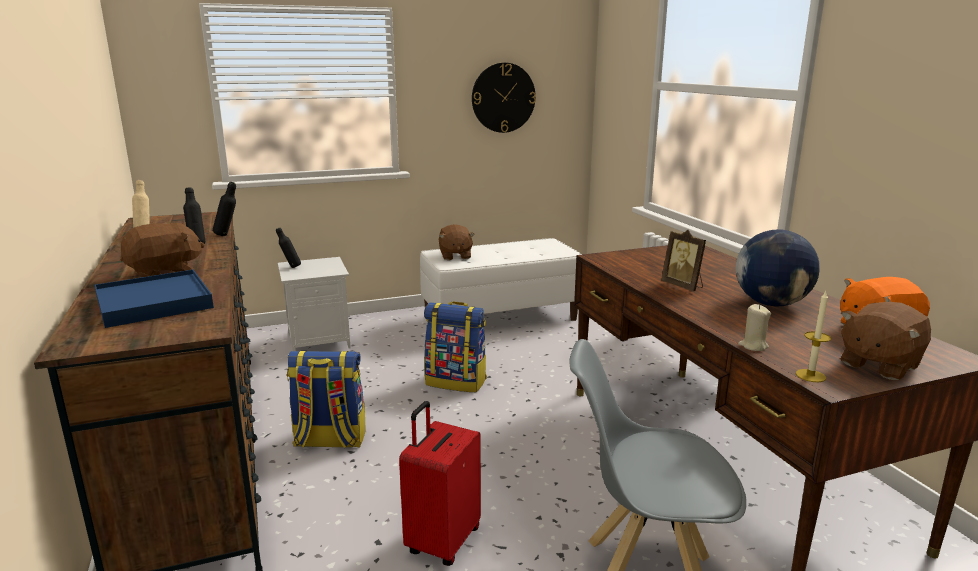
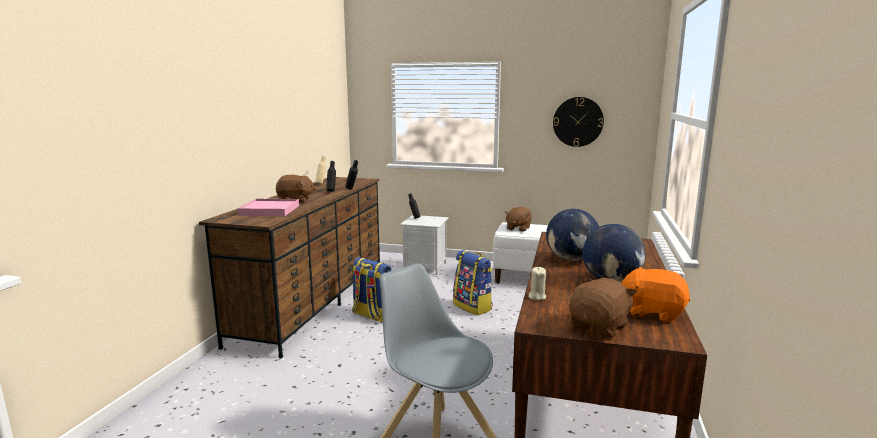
camera: 35 degrees right, 5 degrees down
(154, 303) = (269, 210): blue tray -> pink tray
(442, 541) = (367, 376): red suitcase -> none
(683, 286) = (571, 260): picture frame -> globe
(810, 375) = (535, 318): candle -> none
(878, 364) = (600, 326): brown plush toy -> brown plush toy turned 135 degrees clockwise

